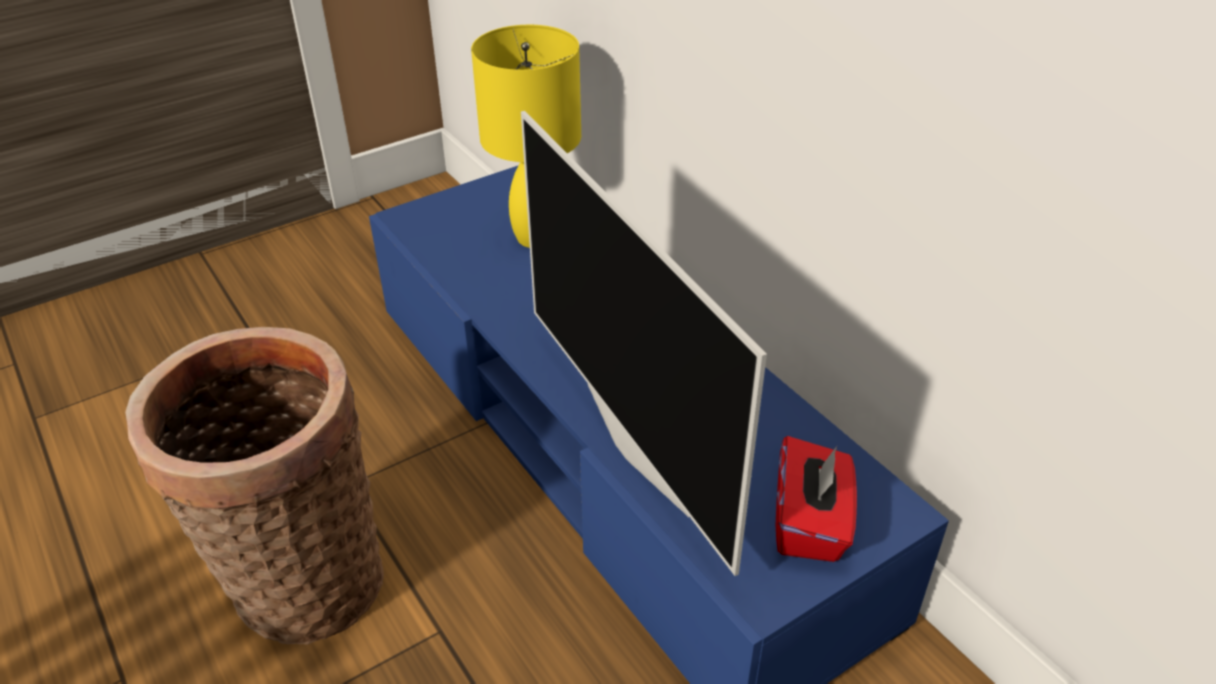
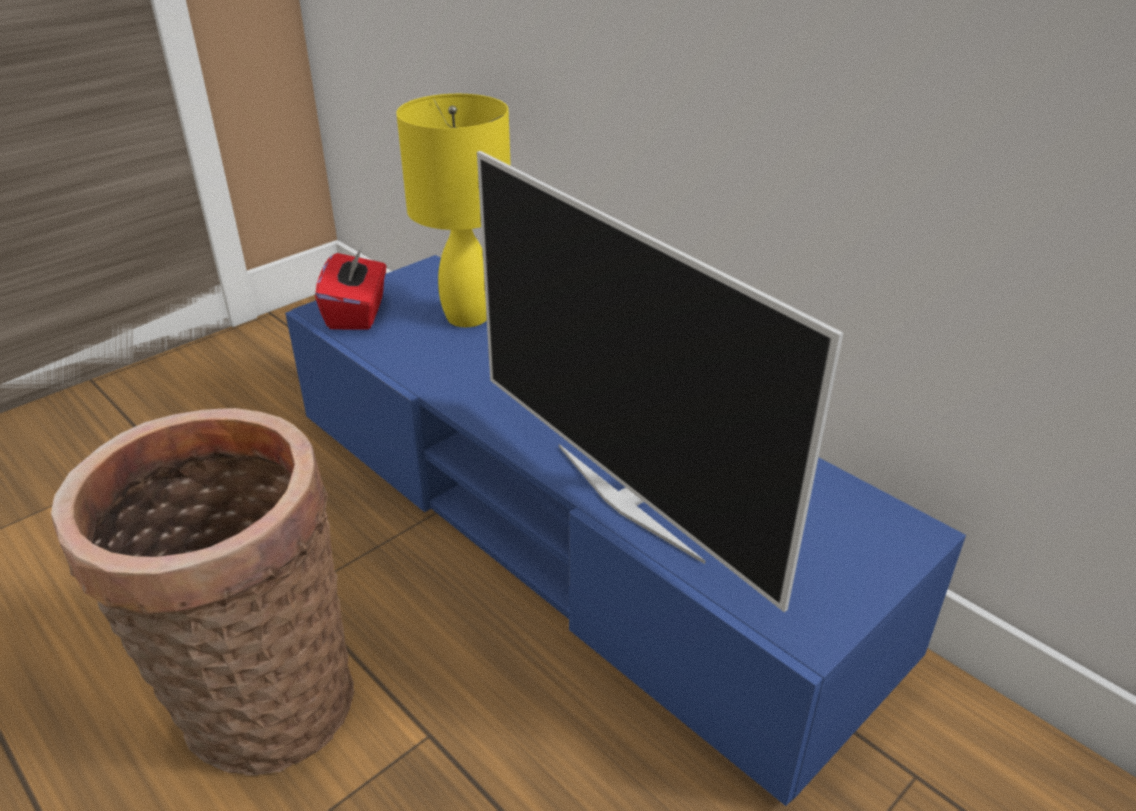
camera: 10 degrees left, 5 degrees down
(810, 524) = (831, 555): red tissue box -> red tissue box (357, 313)

